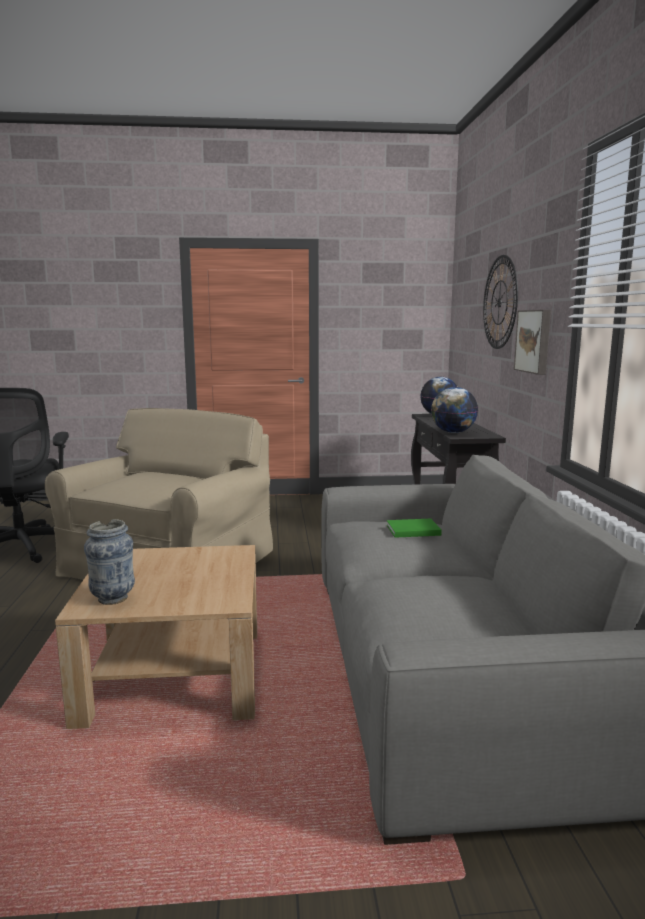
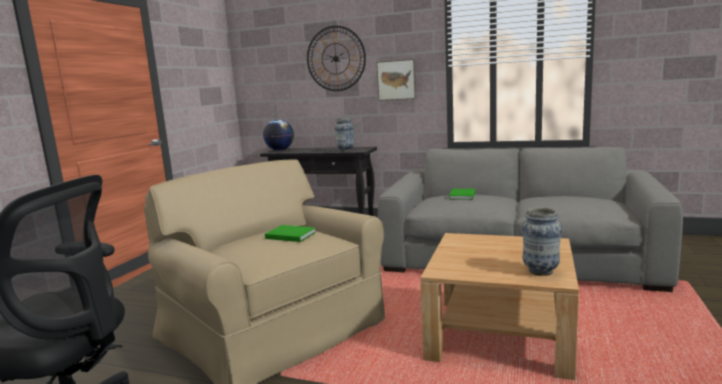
camera: 65 degrees left, 0 degrees up
(166, 482) = (290, 235): none -> green book
(453, 432) = (345, 151): globe -> vase

